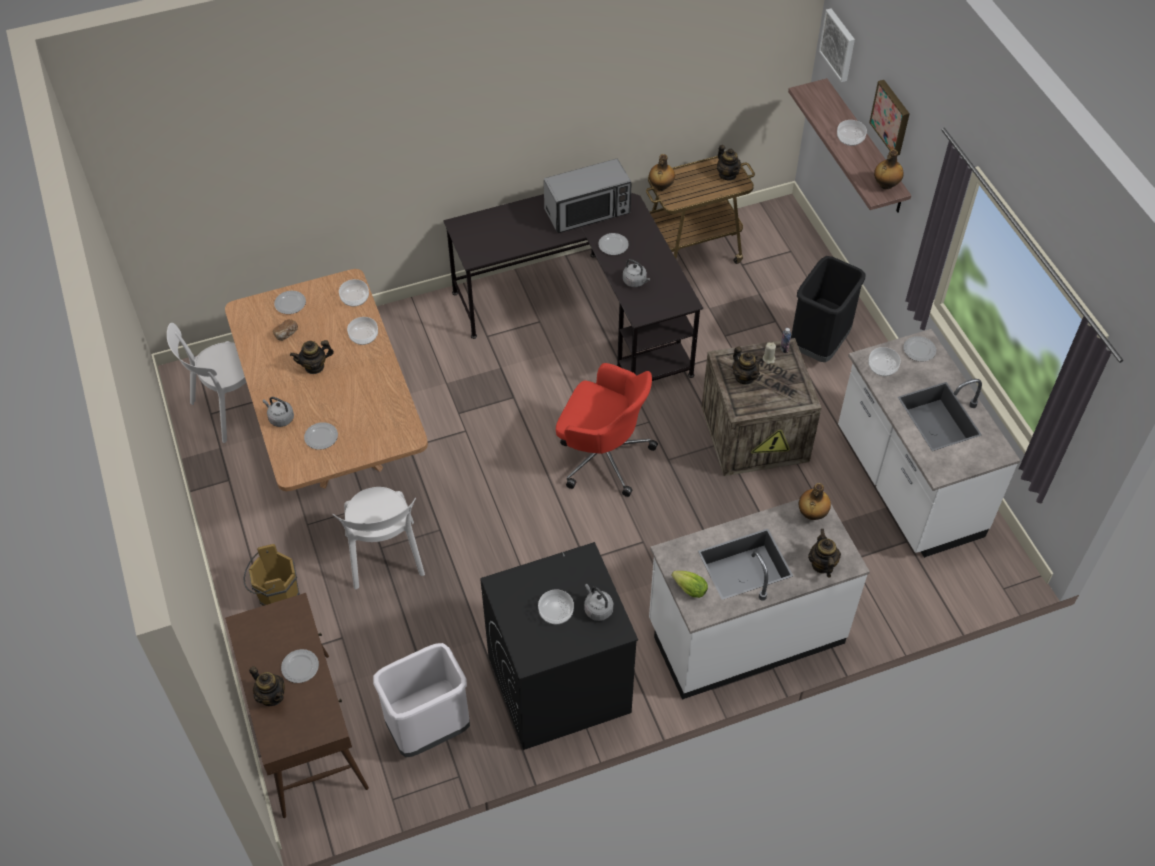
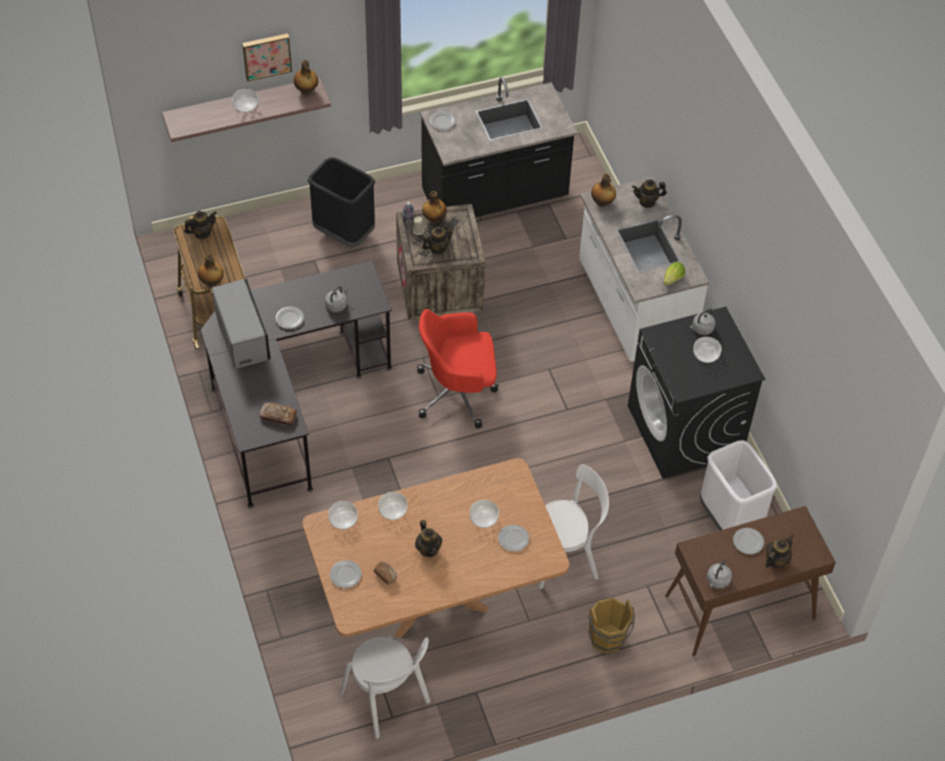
camera: 90 degrees left, 0 degrees up
(280, 418) = (490, 573): grey kettle -> grey kettle (717, 581)
(486, 245) = (278, 416): none -> bread
(602, 455) = (458, 392): red office chair -> red office chair turned 120 degrees counterclockwise
(790, 372) = (434, 219): none -> bottle
(839, 44) = (166, 76): picture -> none
(882, 367) = (459, 145): bowl -> bowl (483, 518)
(906, 484) = (495, 196): white counter -> black counter

